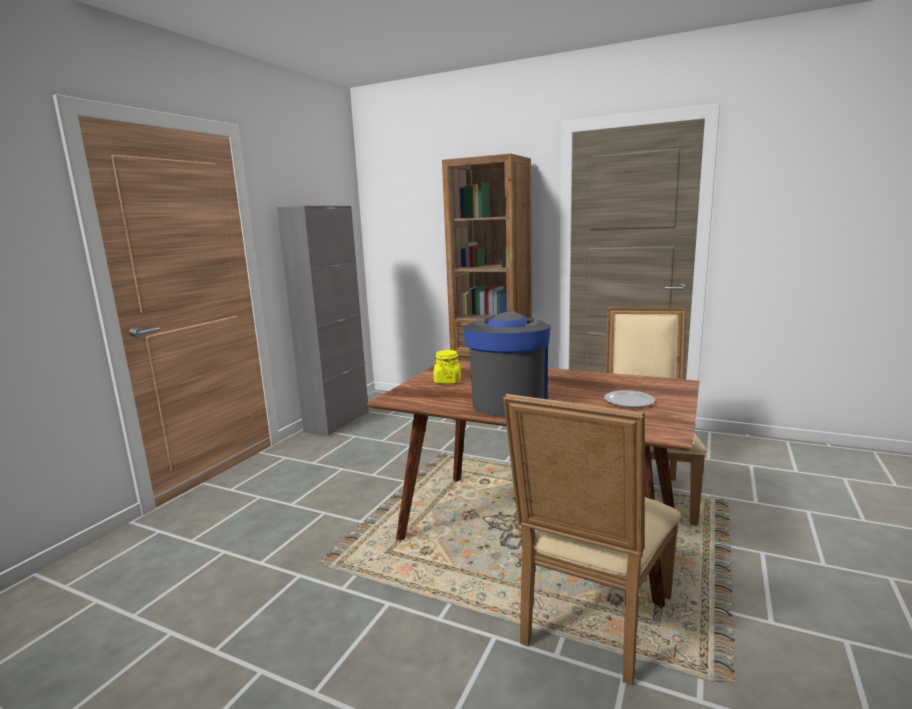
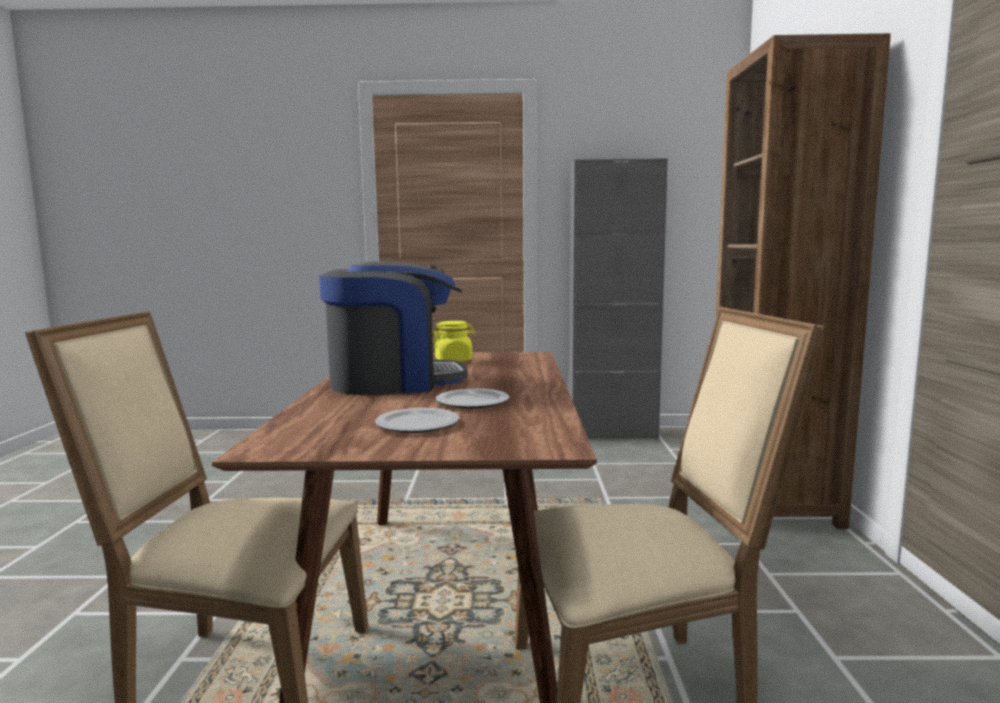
camera: 65 degrees right, 5 degrees down
(582, 387) = (471, 401): none -> plate

